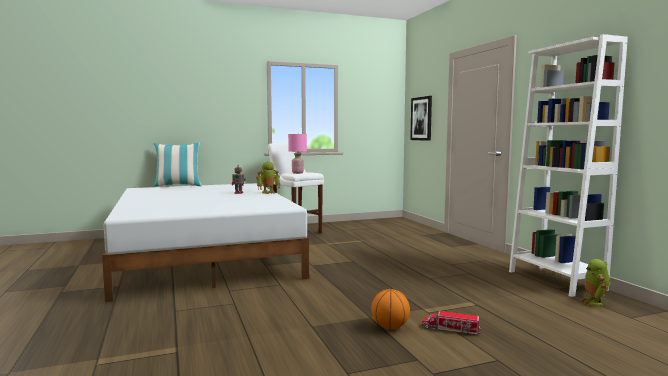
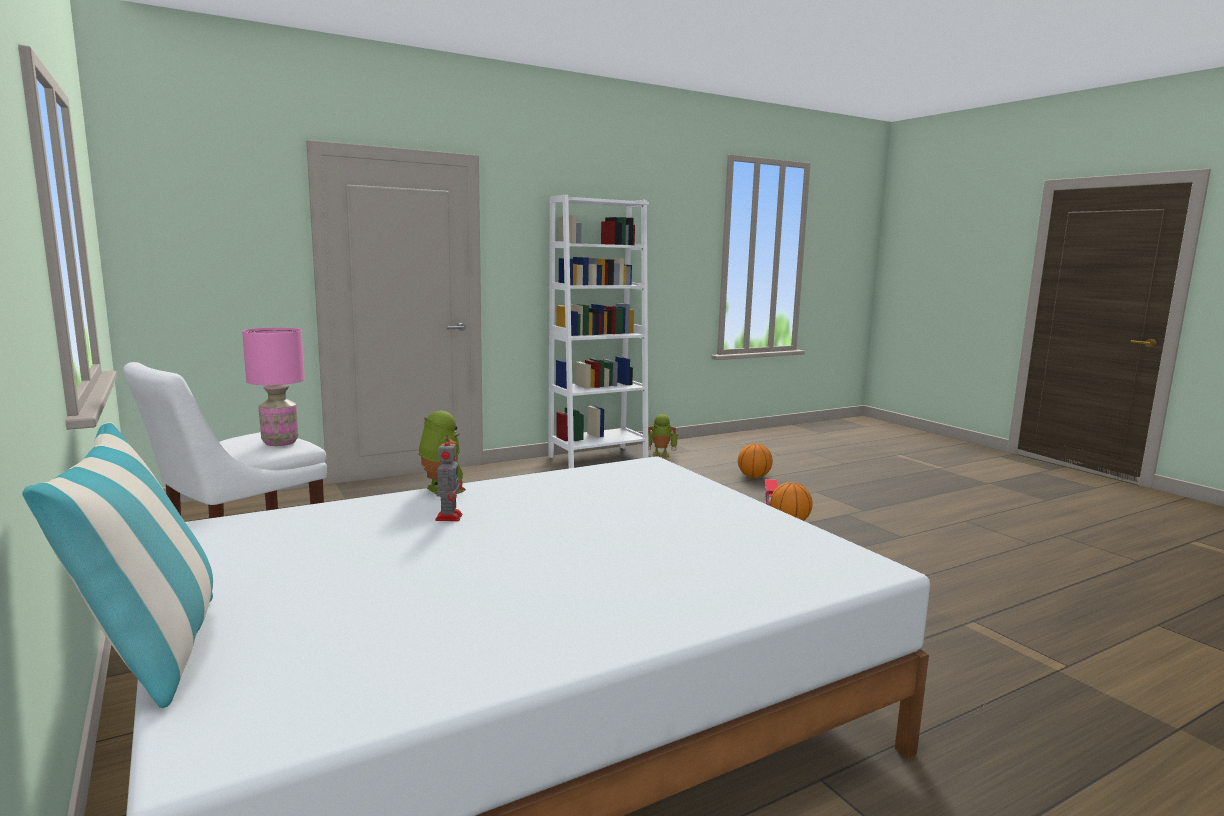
camera: 100 degrees left, 5 degrees up
(421, 118) = (204, 266): picture -> none
(539, 335) = (754, 477): none -> basketball

